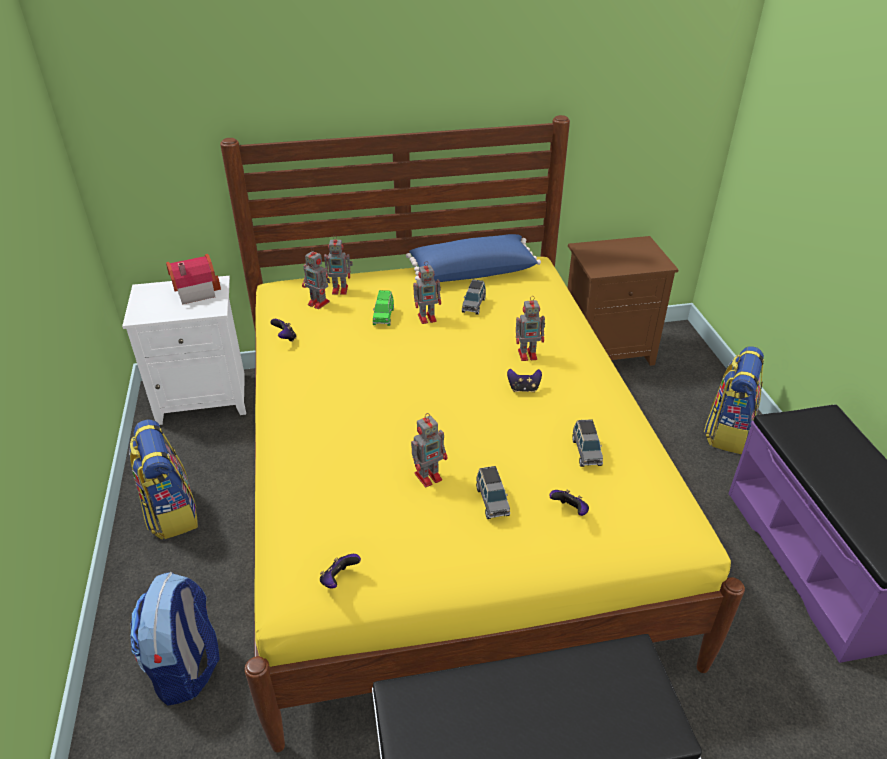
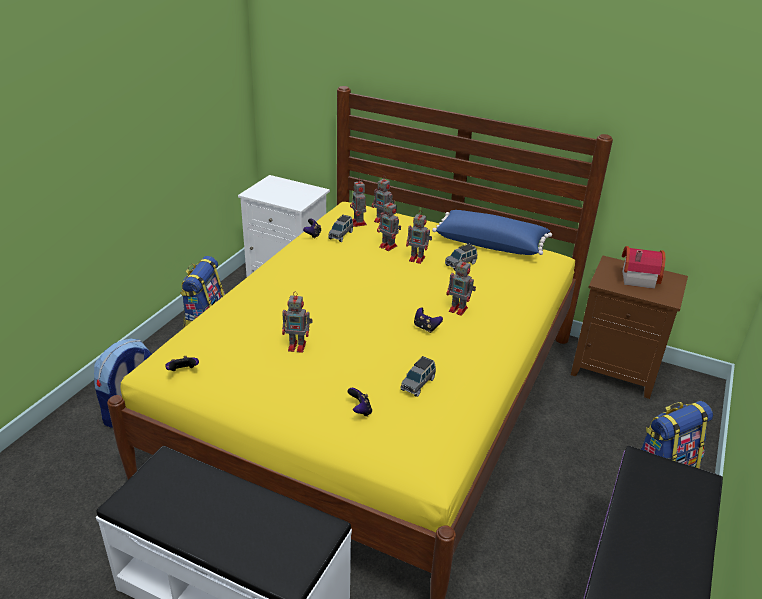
camera: 35 degrees right, 5 degrees down
(194, 291) = (298, 191): toy house -> toy house (636, 277)
(383, 316) = (389, 246): green toy car -> toy robot
(492, 501) = (317, 379): grey toy car -> grey toy car (341, 235)

